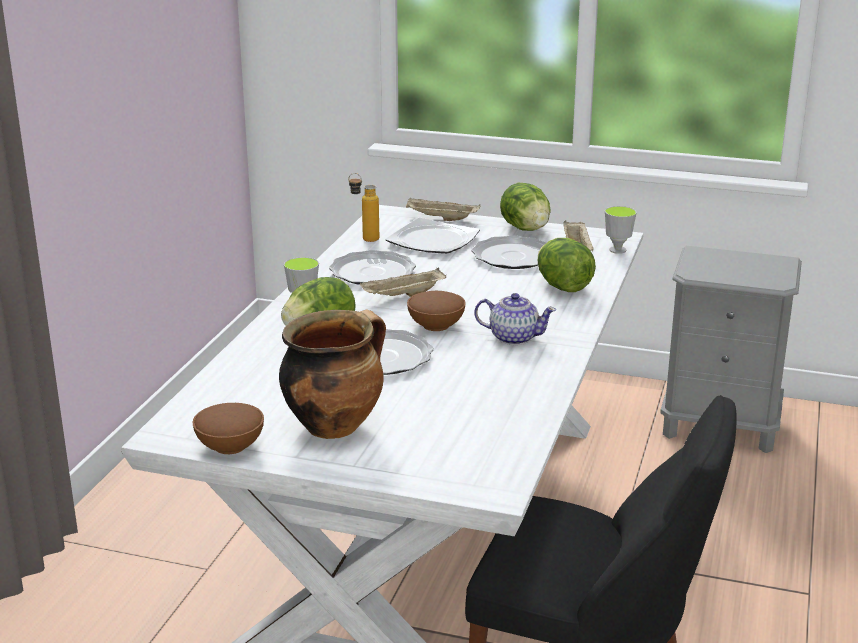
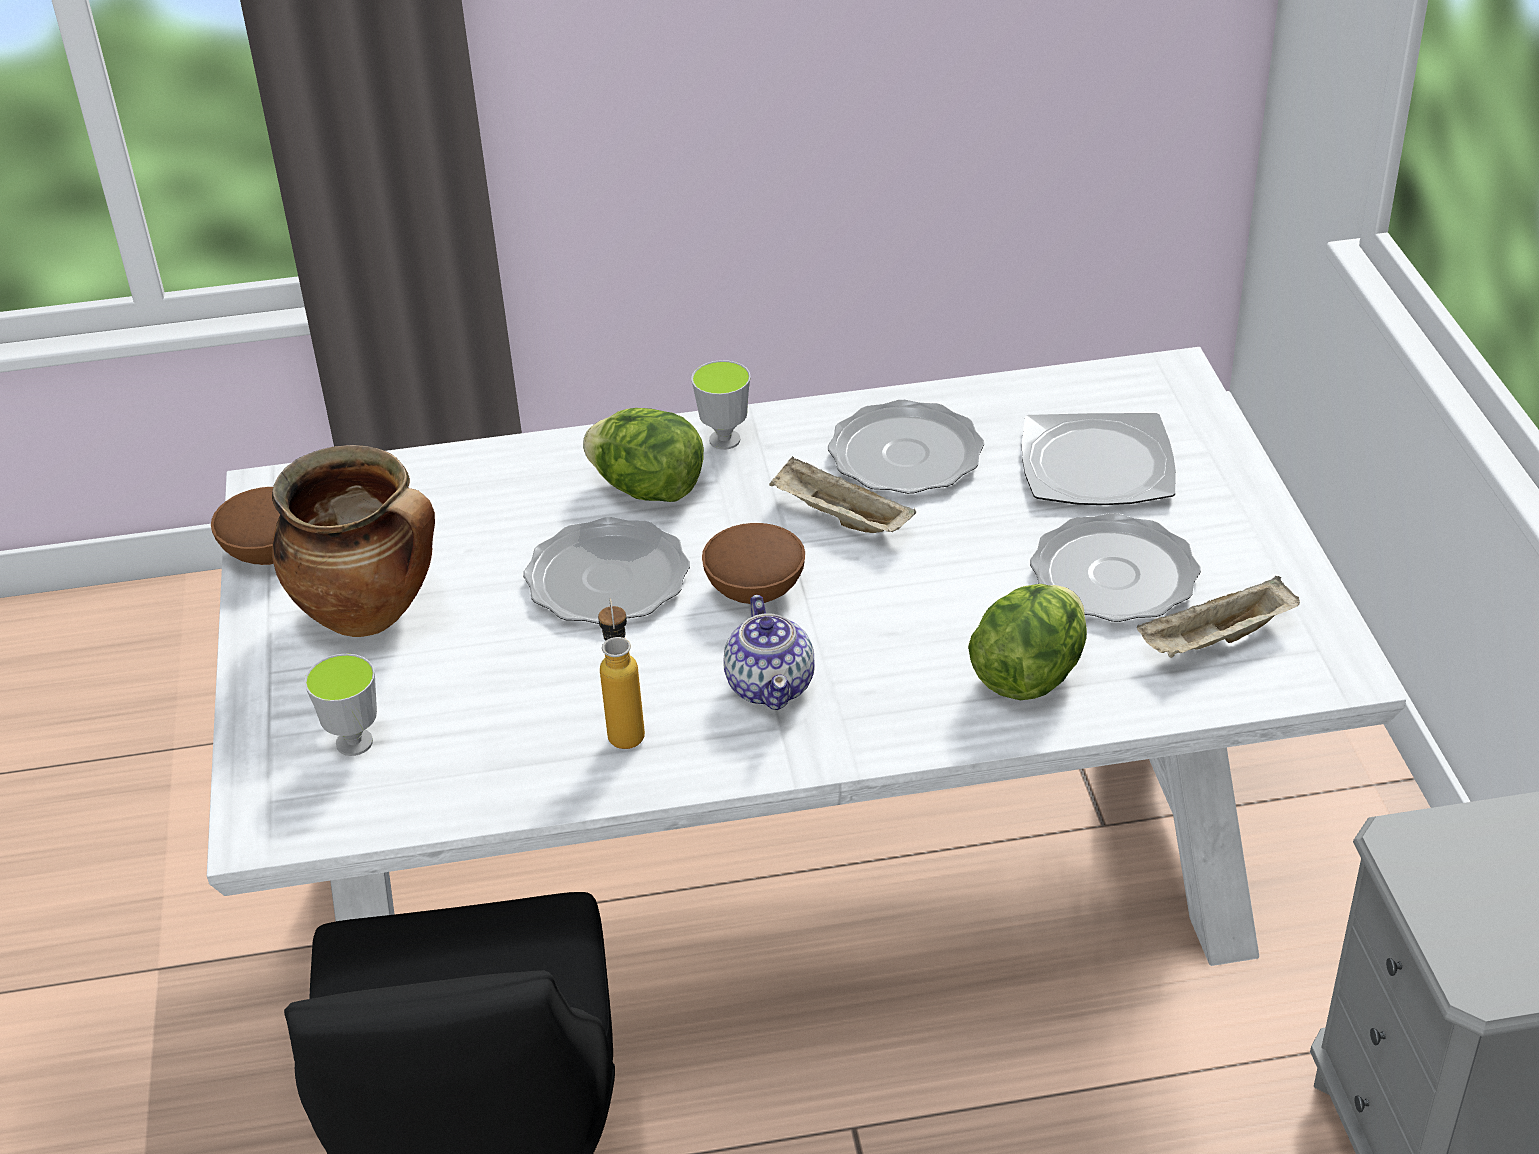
camera: 65 degrees right, 15 degrees up
(364, 238) = (1035, 394): bottle -> bottle (625, 727)
(440, 219) = (1206, 438): beige tray -> none
(526, 229) = (1261, 547): lettuce -> none
(617, 250) = (1272, 691): cup -> cup (354, 743)

